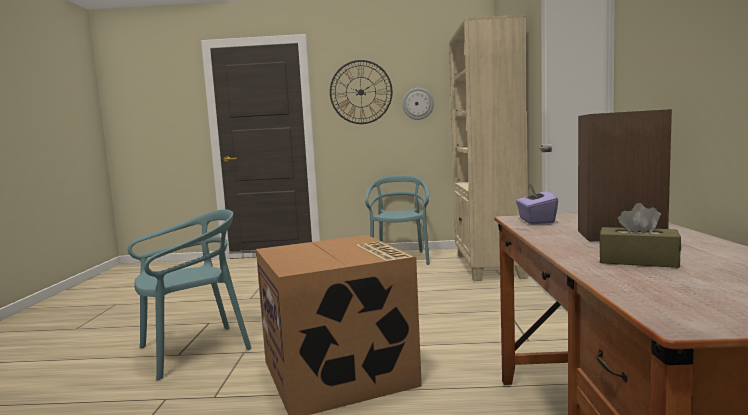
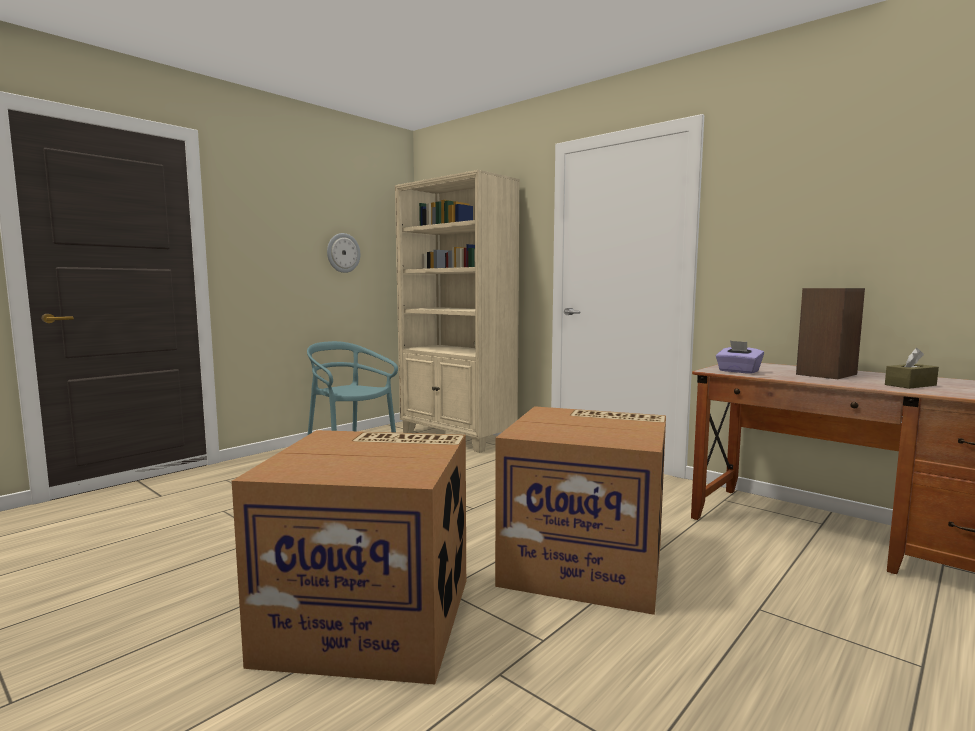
camera: 50 degrees left, 0 degrees up
(193, 350) = (373, 617): turquoise chair -> cardboard box
(361, 92) = (276, 229): wall clock -> none

